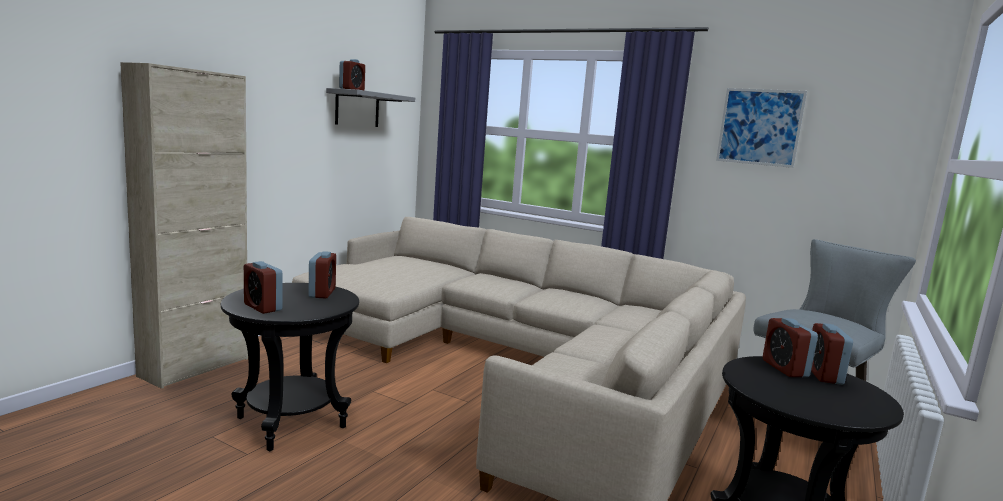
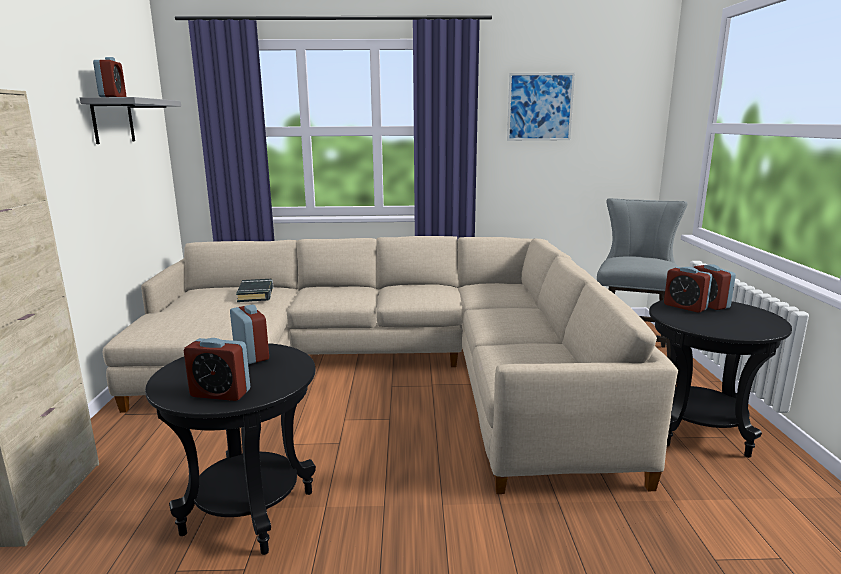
camera: 30 degrees left, 5 degrees up
(430, 267) = (256, 294): none -> black book

